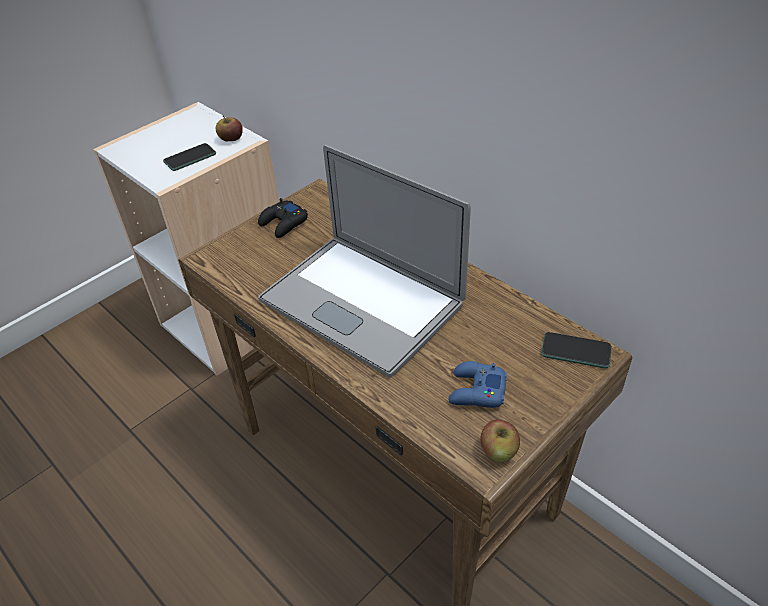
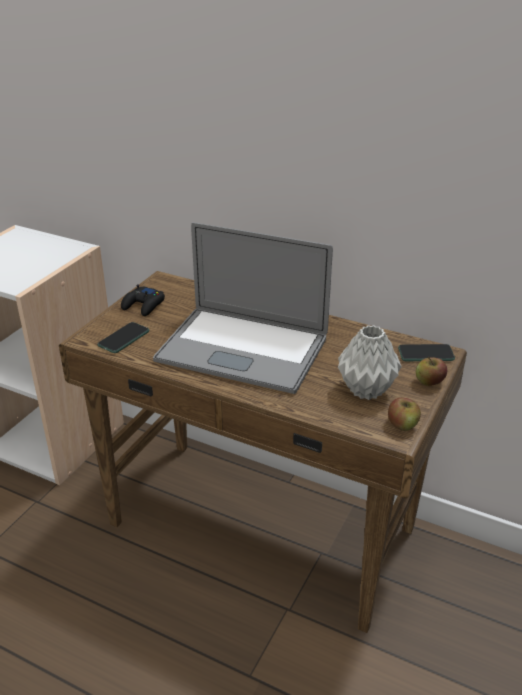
camera: 20 degrees left, 10 degrees down
(190, 158) = (33, 266): phone -> phone (124, 338)
(231, 139) = (64, 248): apple -> apple (429, 382)
(476, 391) = (366, 391): blue game controller -> grey vase

